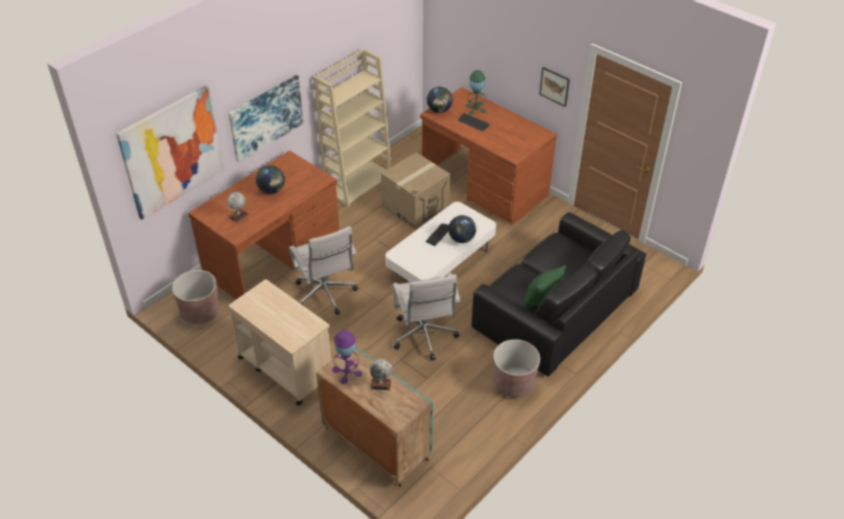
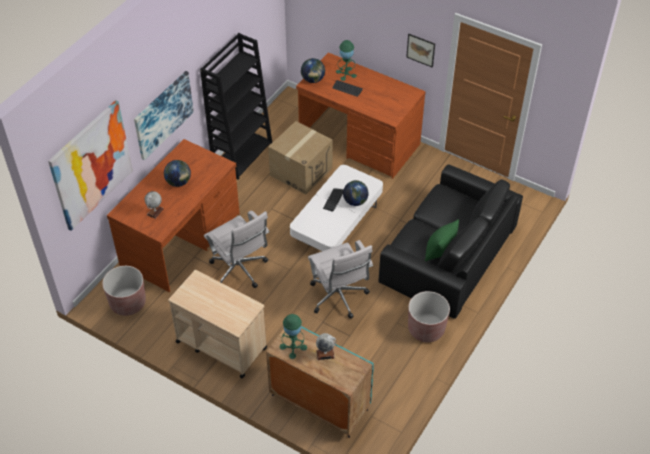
camera: 10 degrees left, 5 degrees up
(347, 371) = (293, 347): purple table lamp -> green table lamp
(358, 183) = (242, 154): beige bookcase -> black bookcase

